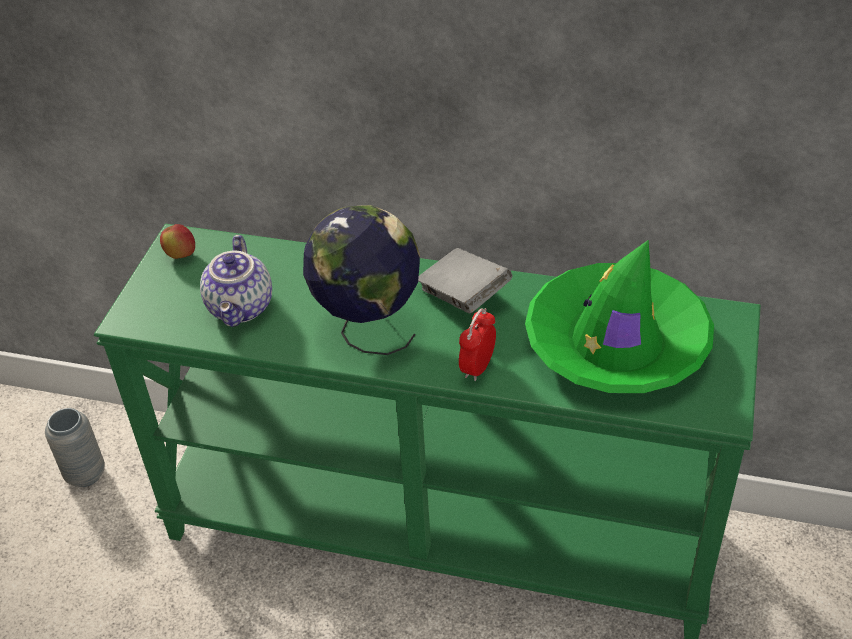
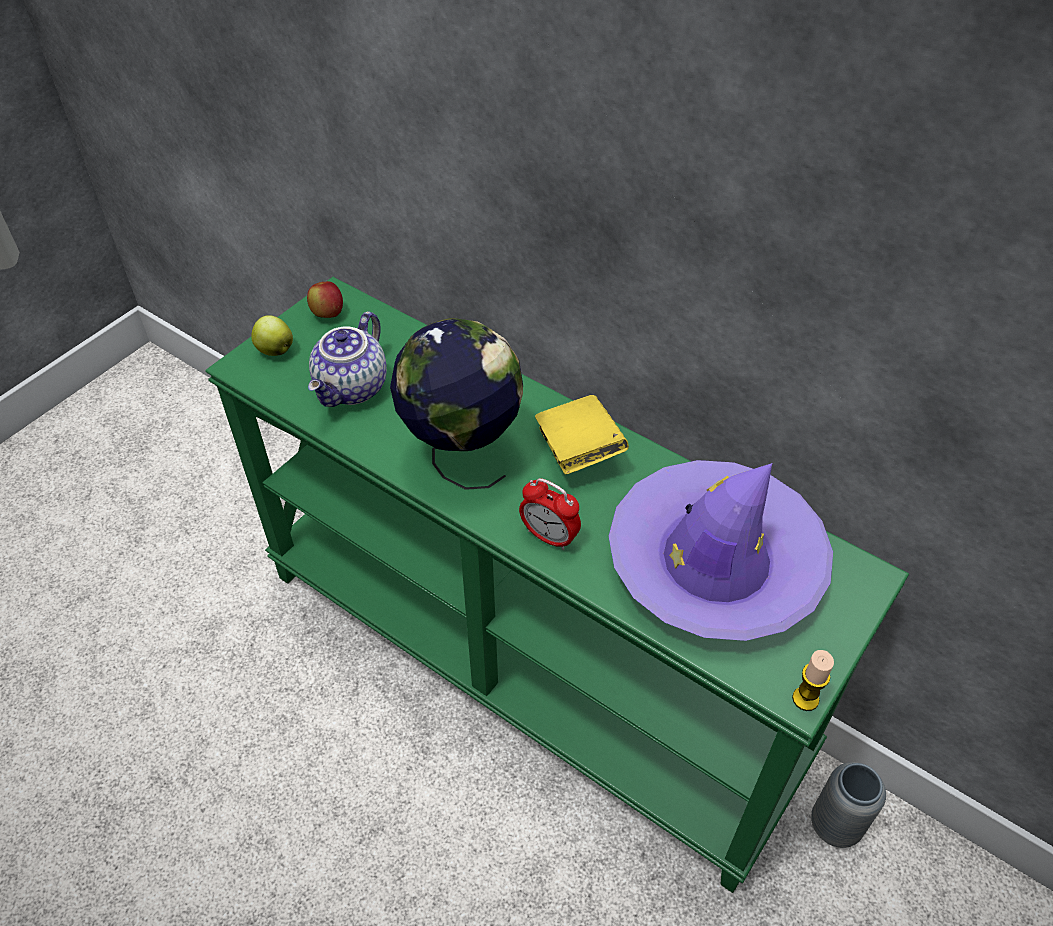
camera: 20 degrees right, 5 degrees up
(85, 474) = (238, 489): grey vase -> grey vase (835, 825)
(150, 298) = (274, 350): none -> apple
(464, 296) = (579, 450): grey book -> yellow book
(477, 367) = (549, 537): alarm clock -> alarm clock turned 105 degrees counterclockwise
(616, 343) = (715, 562): green hat -> purple hat
(733, 414) = (805, 699): none -> candle

